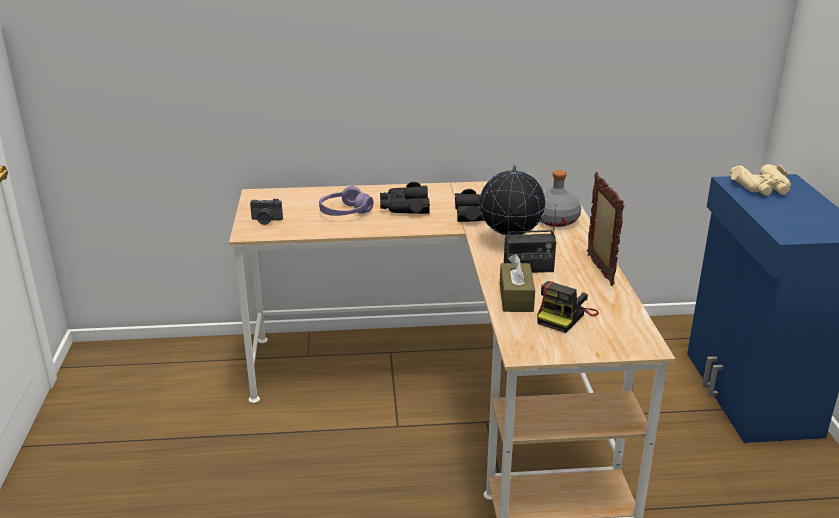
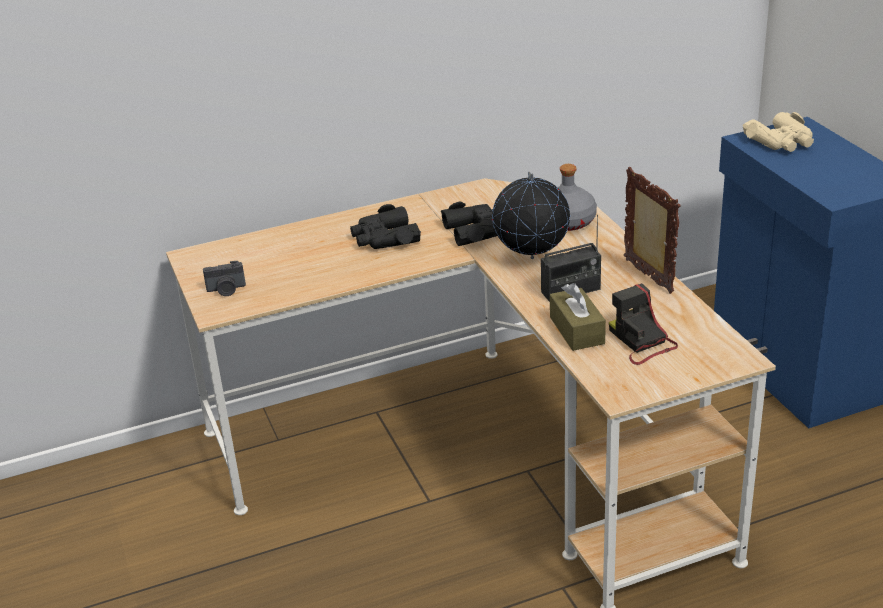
camera: 15 degrees left, 5 degrees up
(345, 212) = (316, 259): purple headphones -> none
(565, 316) = (641, 342): camera -> camera turned 135 degrees clockwise

